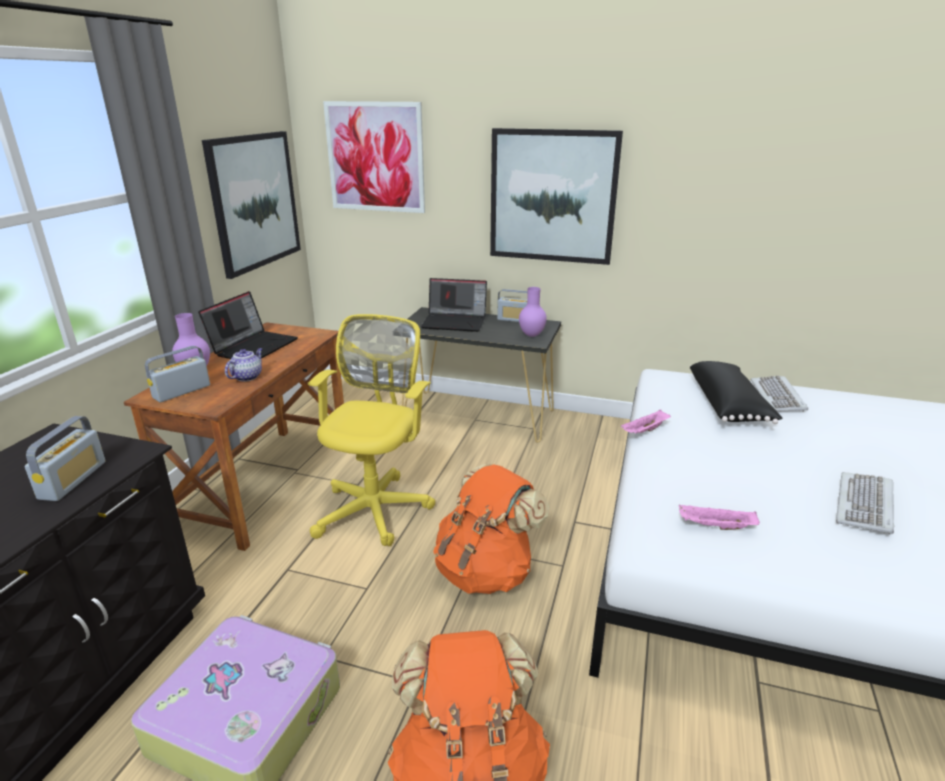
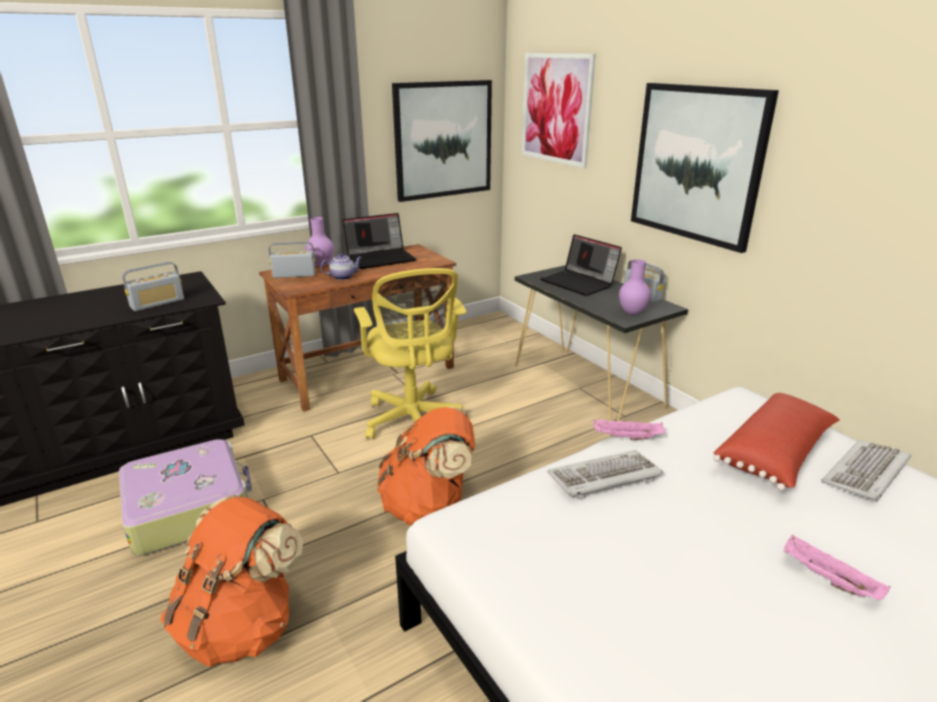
camera: 40 degrees right, 0 degrees up
(376, 507) = (413, 422): yellow office chair -> yellow office chair turned 105 degrees clockwise
(715, 526) = (546, 544): pink tray -> pink tray (827, 579)
(728, 405) = (776, 454): black pillow -> red pillow
(865, 505) = (764, 624): keyboard -> keyboard (604, 477)

